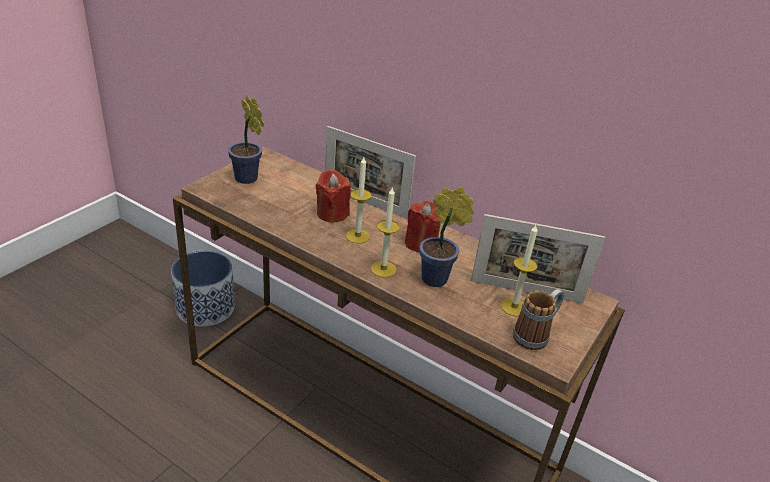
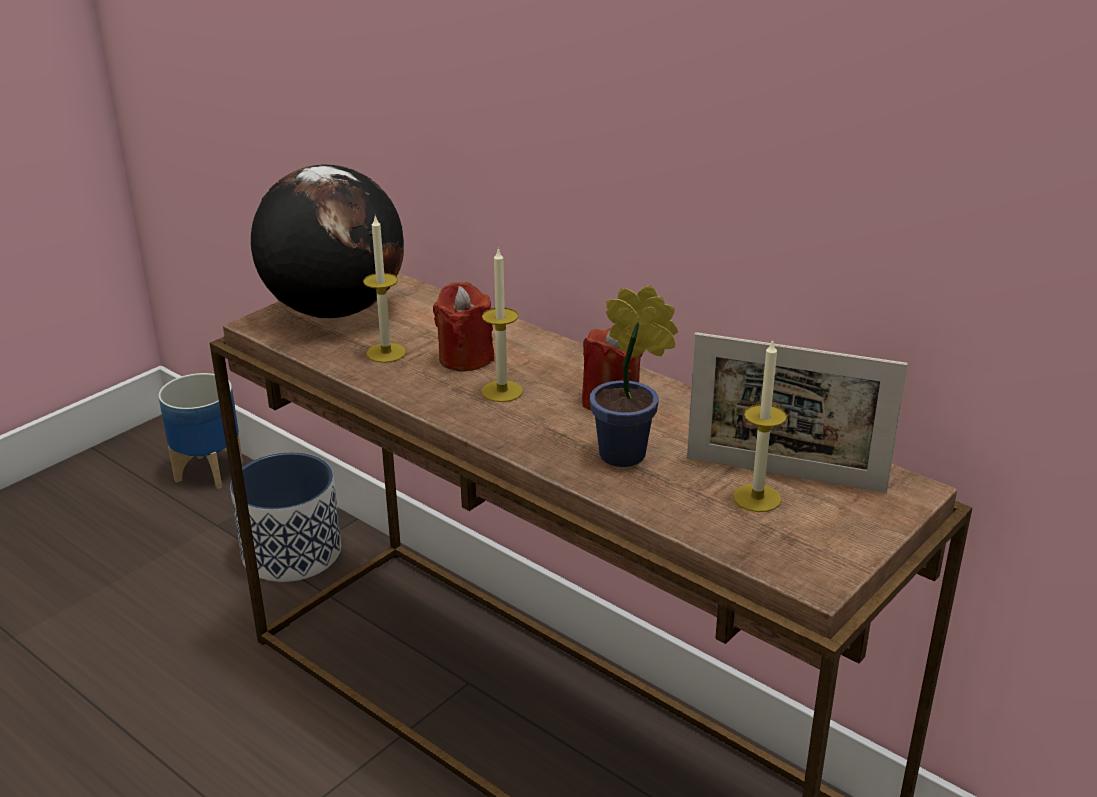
camera: 10 degrees right, 5 degrees down
(150, 256) = (209, 471): none -> planter
(248, 180) = (334, 311): potted plant -> globe
(365, 202) = (525, 341): picture frame -> none
(383, 269) = (536, 440): candle -> candle (386, 353)
(535, 335) = (787, 541): mug -> none

